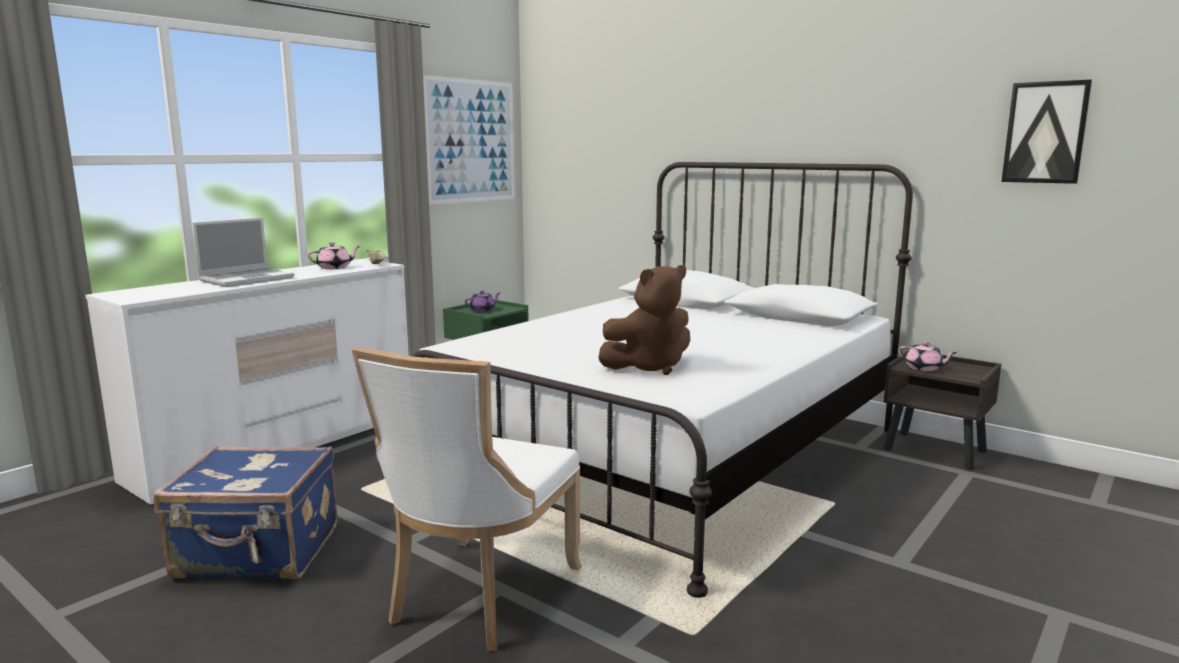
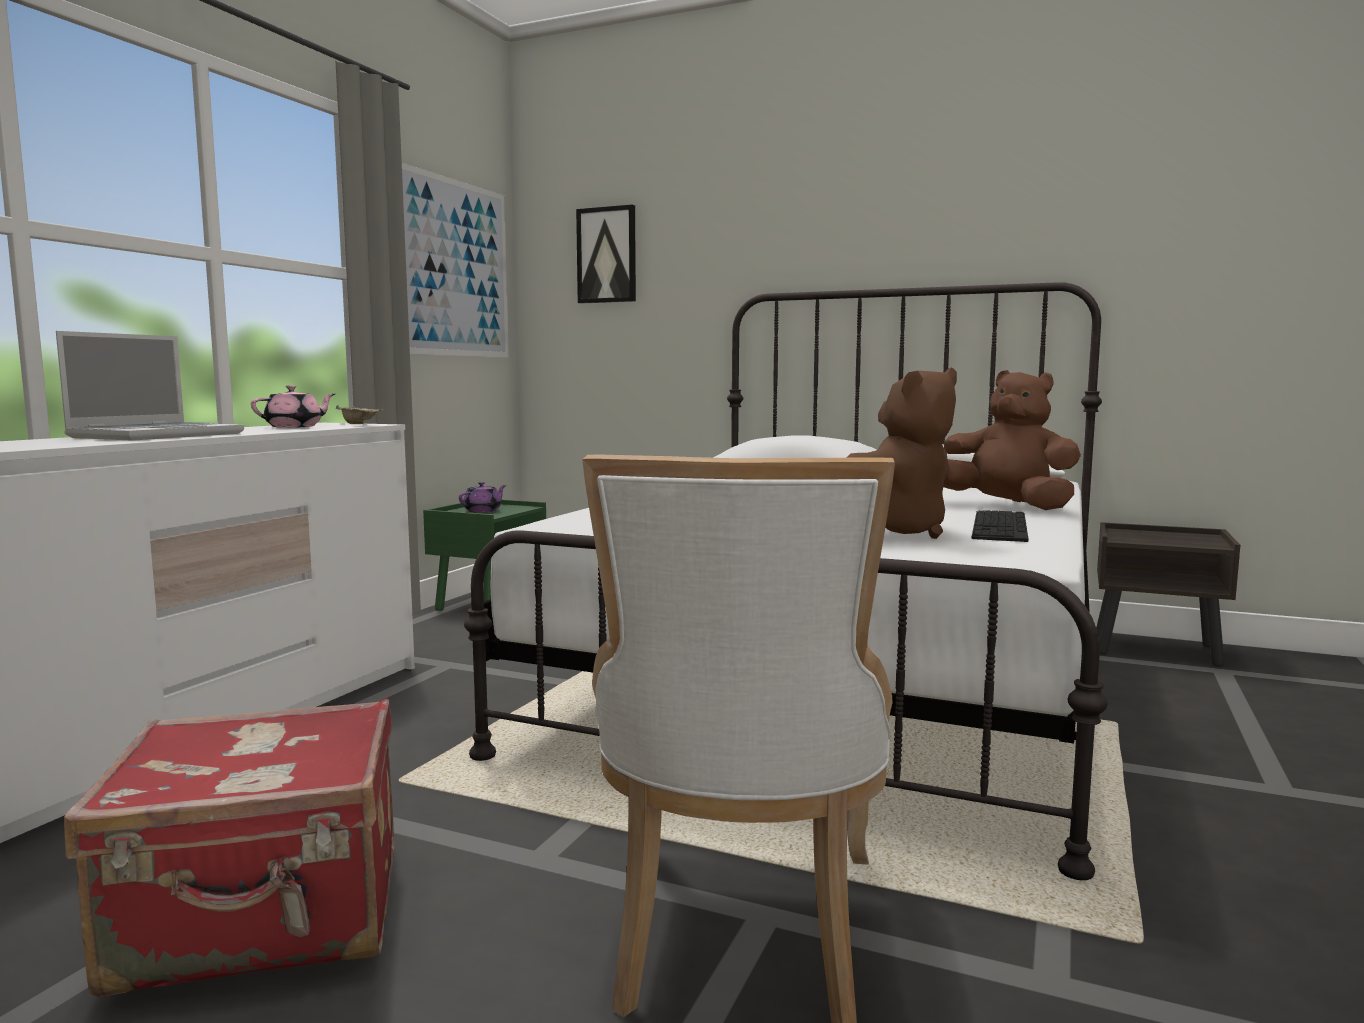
camera: 15 degrees left, 5 degrees down
(258, 553) = (265, 918): blue suitcase -> red suitcase
(730, 366) = (999, 526): none -> keyboard
(773, 345) = (1006, 506): none -> brown plush toy
(924, 368) = (1145, 539): pink teapot -> none
(1045, 132) = (1268, 234): picture -> picture (607, 255)

